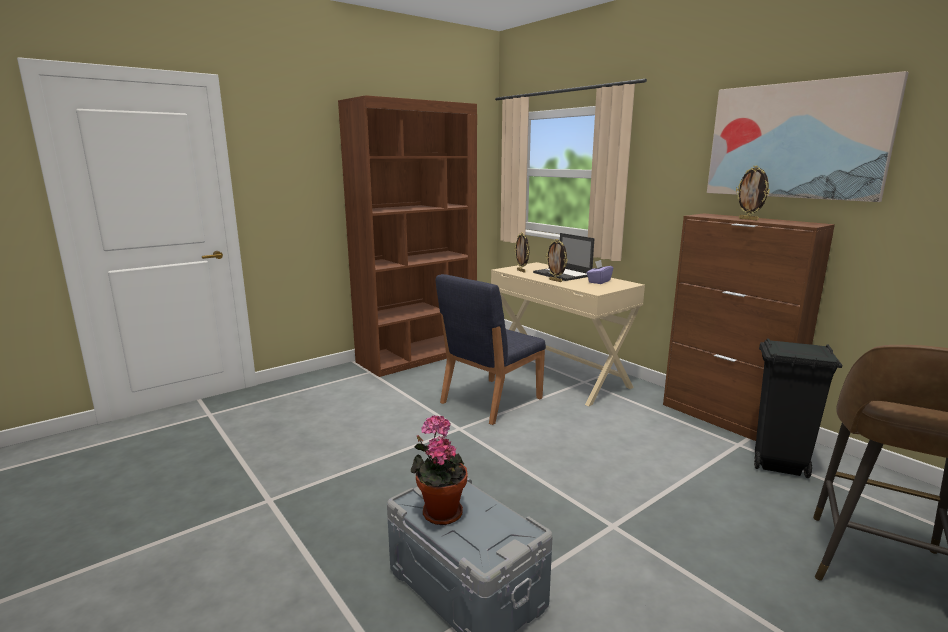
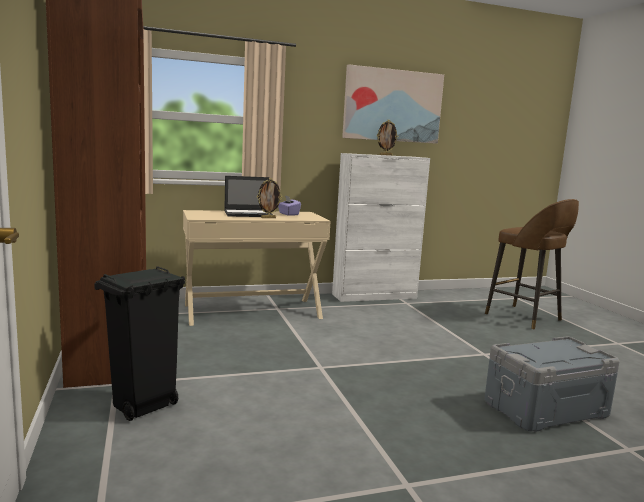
camera: 70 degrees left, 5 degrees down
(440, 511) = (548, 359): potted plant -> none
(490, 400) = (276, 344): blue chair -> none
(521, 271) = (214, 216): picture frame -> none
(725, 420) = (375, 296): brown cabinet -> white cabinet
(777, 465) = (433, 303): black trash can -> black trash can (142, 407)

